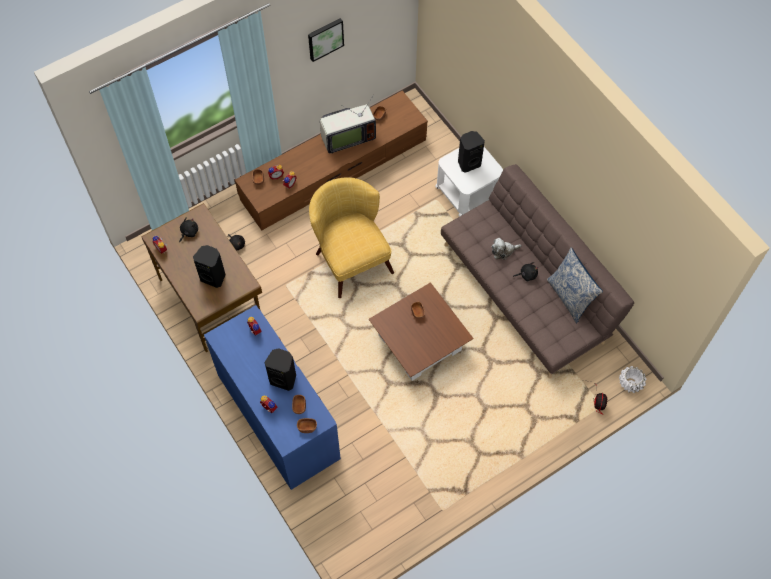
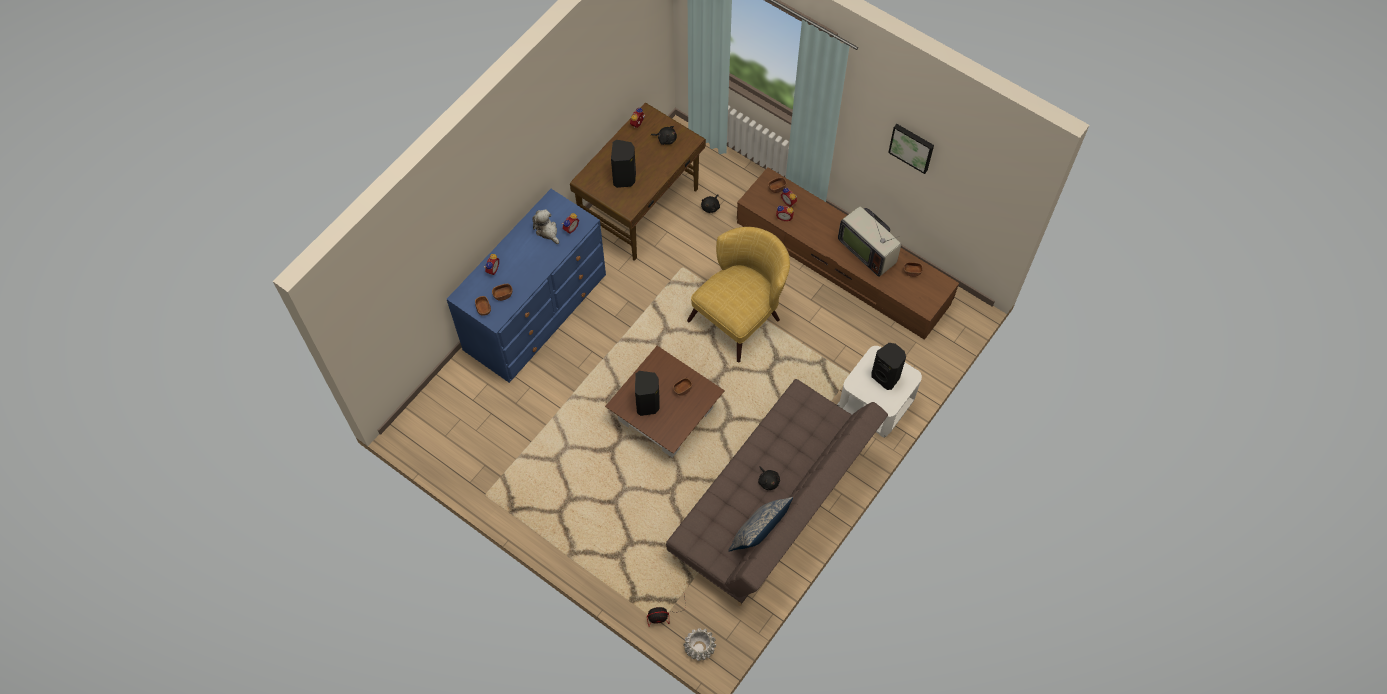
camera: 70 degrees right, 0 degrees up
(283, 378) = (528, 271): black speaker -> black speaker (648, 404)
(503, 251) = (788, 448): plush toy -> plush toy (547, 231)

